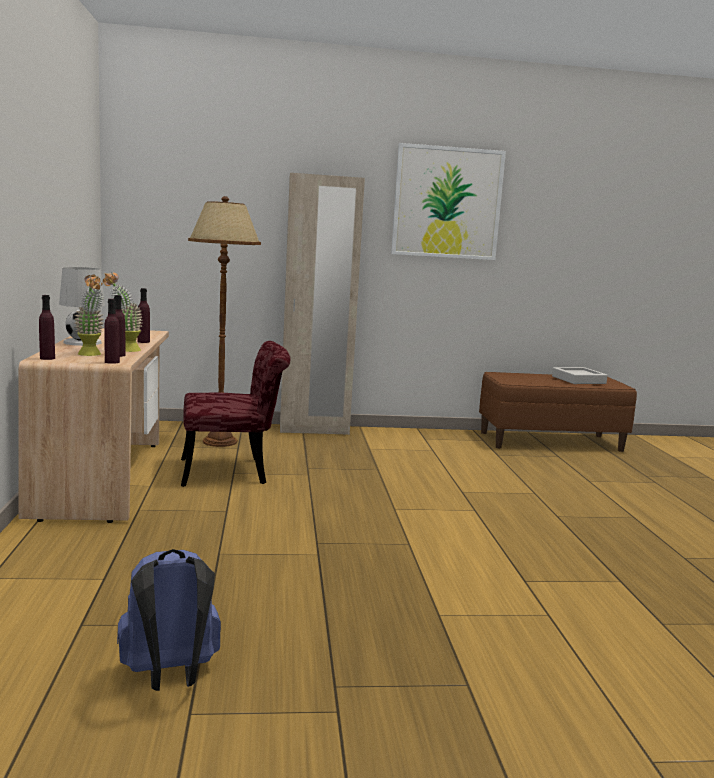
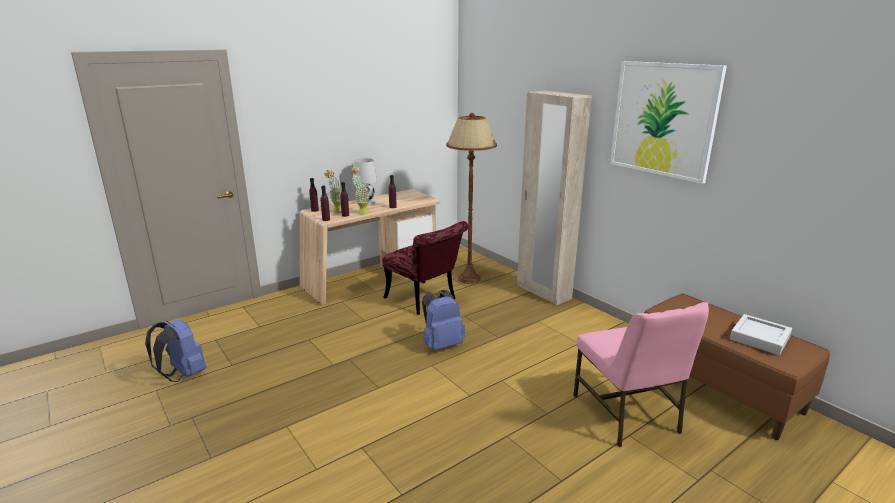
camera: 60 degrees right, 10 degrees up
(355, 493) = (441, 344): none -> blue backpack
(560, 472) = (627, 414): none -> pink chair

